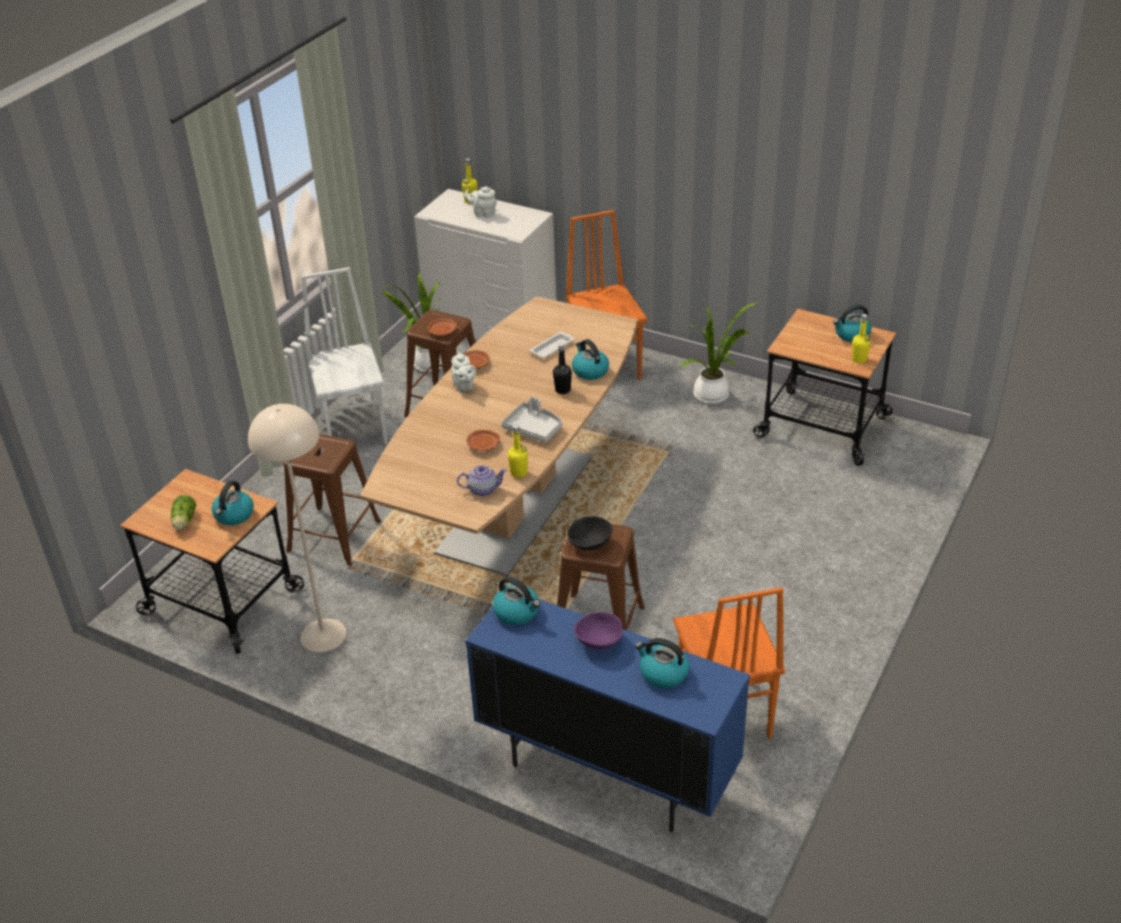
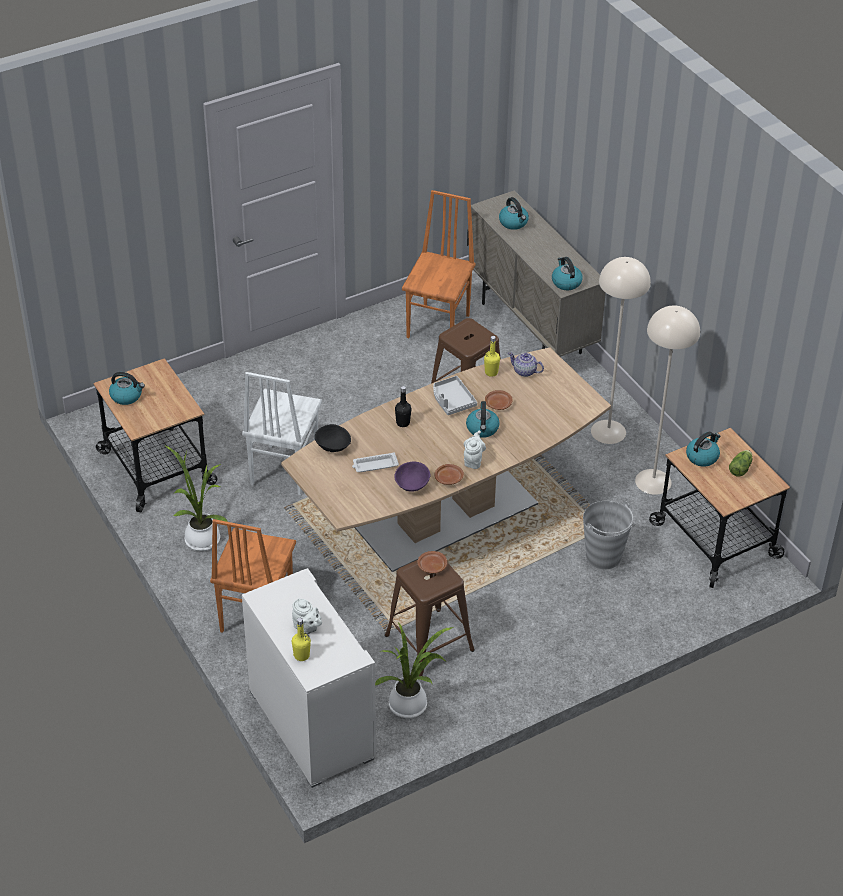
camera: 150 degrees left, 5 degrees up
(334, 535) = (603, 556): brown stool -> grey bucket
(355, 430) = (526, 656): white chair -> white chair (283, 470)
(410, 671) = (608, 432): none -> beige floor lamp
(589, 371) = (367, 430): kettle -> kettle (482, 429)
(590, 544) = (475, 336): black bowl -> black bowl (333, 447)
(598, 642) = (534, 249): purple bowl -> purple bowl (412, 485)
(606, 772) = (531, 328): blue cabinet -> beige cabinet
(859, 359) = (151, 374): yellow bottle -> none

